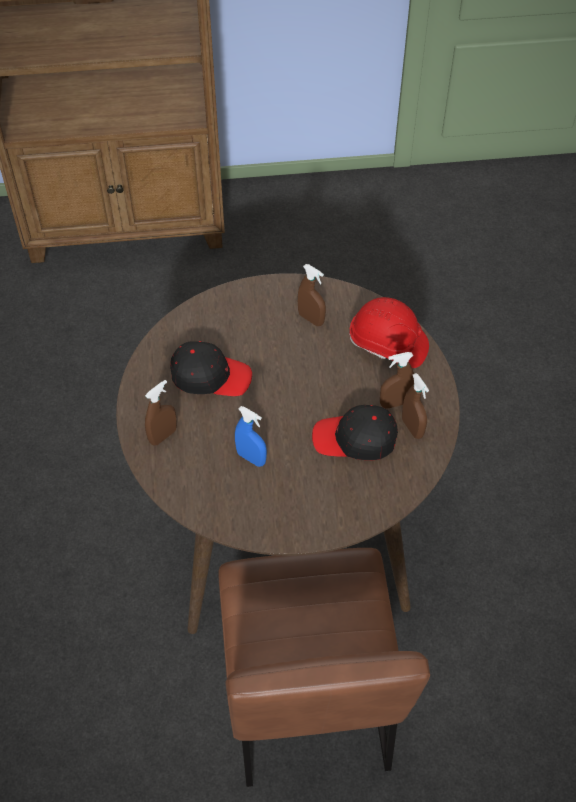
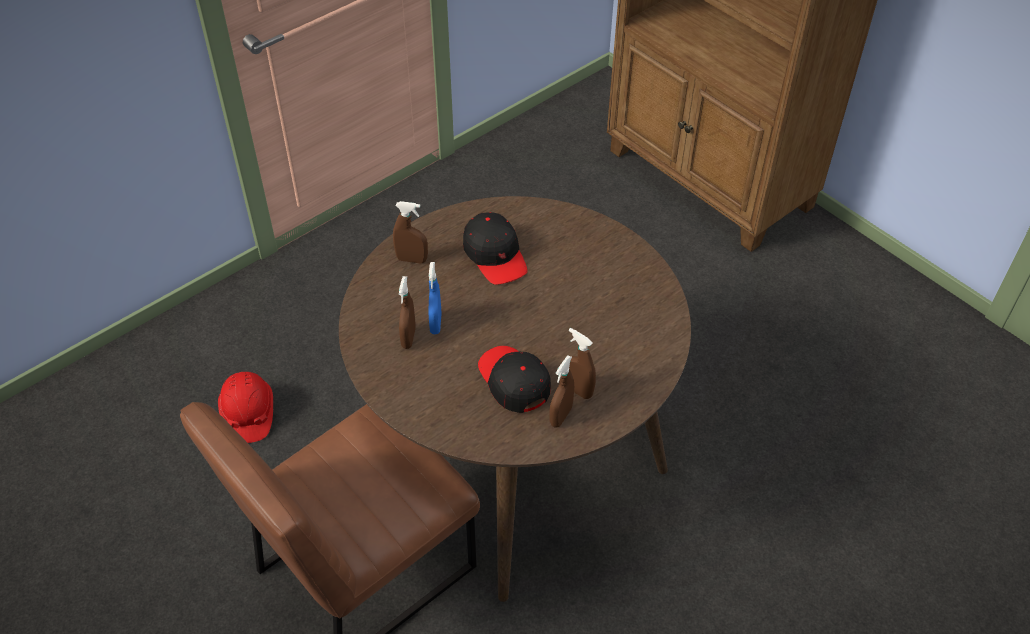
camera: 55 degrees right, 5 degrees down
(311, 319) = (615, 286): brown spray bottle -> brown spray bottle (408, 338)
(388, 345) = (638, 352): red hard hat -> red hard hat (248, 414)

